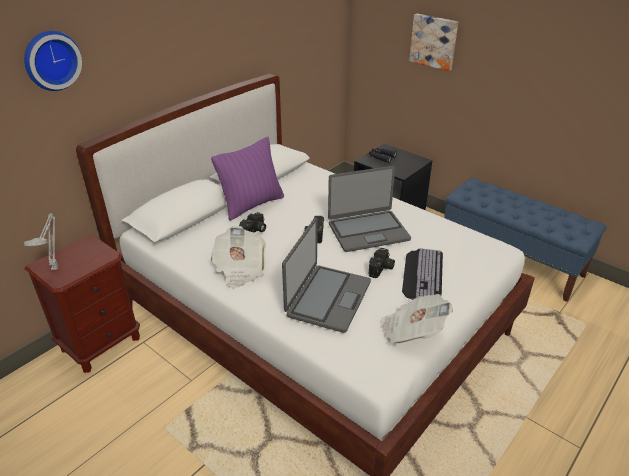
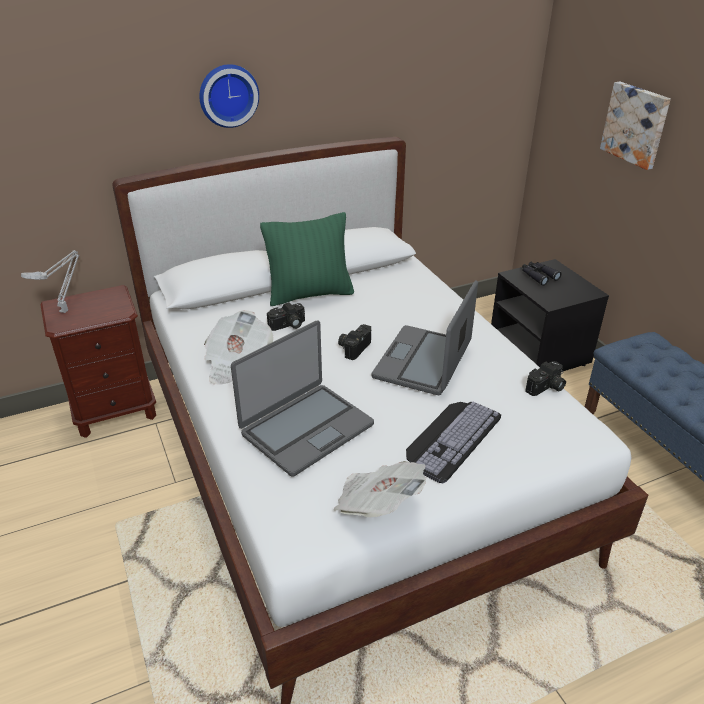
camera: 25 degrees right, 0 degrees up
(51, 60) = (92, 77): wall clock -> wall clock (228, 95)
(252, 205) = (310, 294): purple pillow -> green pillow
(368, 231) = (423, 361): laptop -> laptop turned 105 degrees clockwise
(381, 269) = (403, 414): camera -> camera (546, 388)

